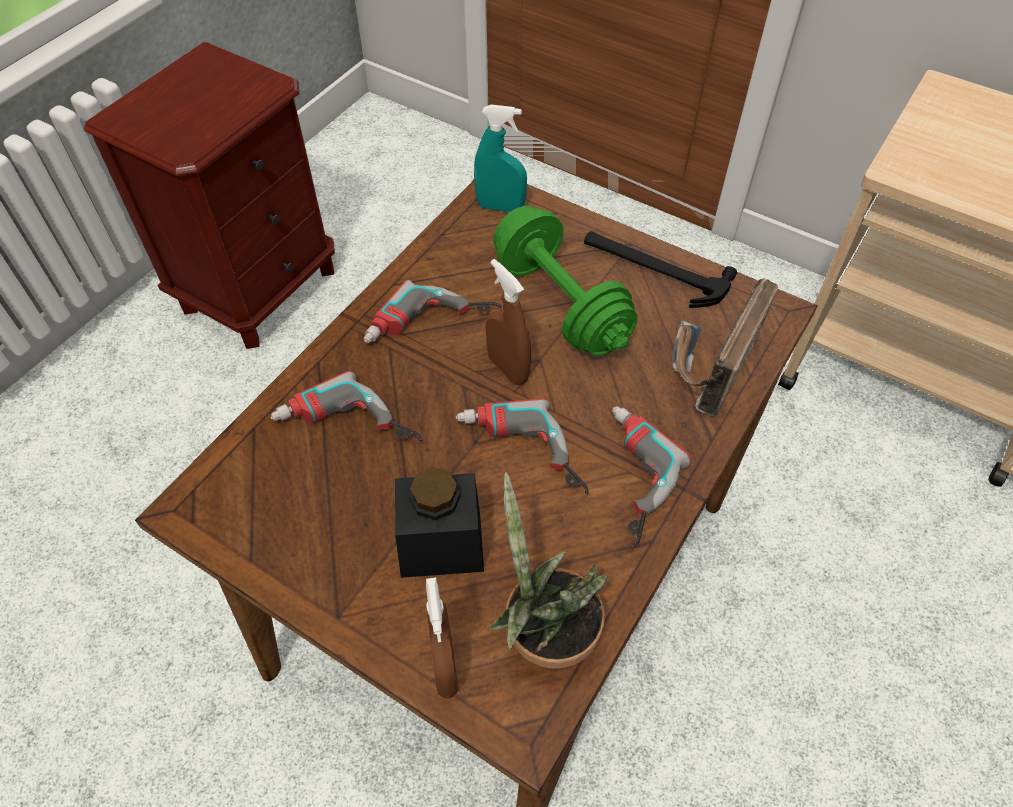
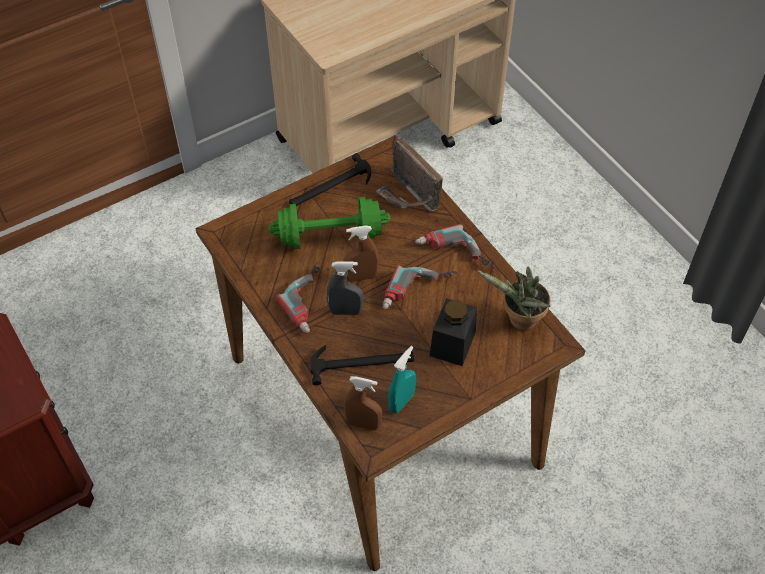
camera: 65 degrees left, 0 degrees up
(345, 431) = (362, 363): power drill -> hammer
(433, 374) = (345, 311): none -> grey spray bottle
(445, 667) = (516, 364): brown spray bottle -> brown spray bottle (363, 423)
(500, 207) = (237, 234): turquoise spray bottle -> turquoise spray bottle (401, 401)

